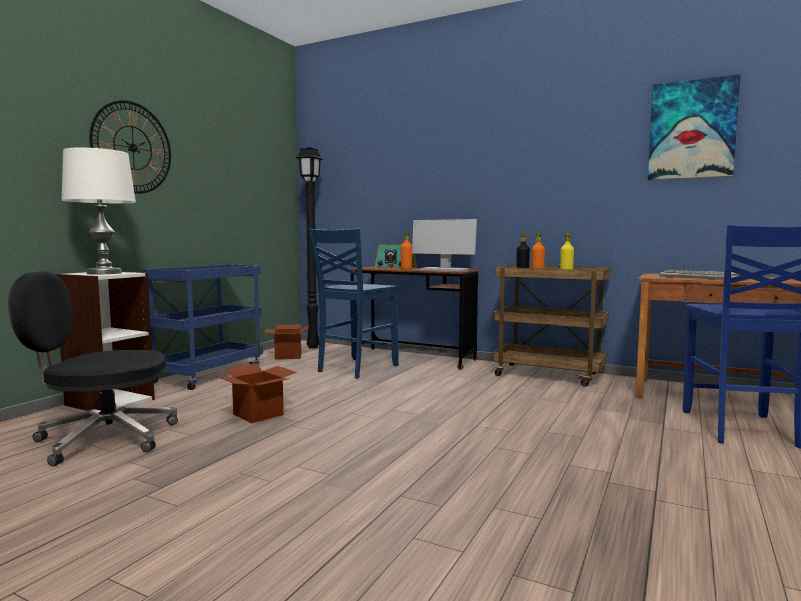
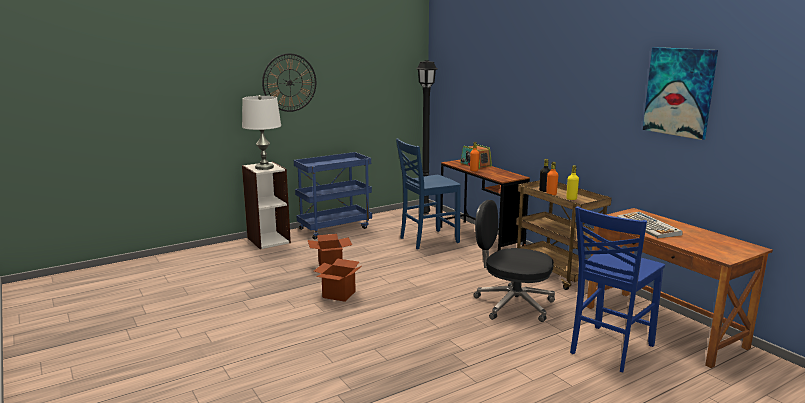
camera: 30 degrees right, 10 degrees up
(103, 439) = (248, 265): black office chair -> black office chair (512, 304)
(288, 356) = (398, 219): cardboard box -> cardboard box (339, 294)
(444, 269) = (501, 174): monitor -> none

